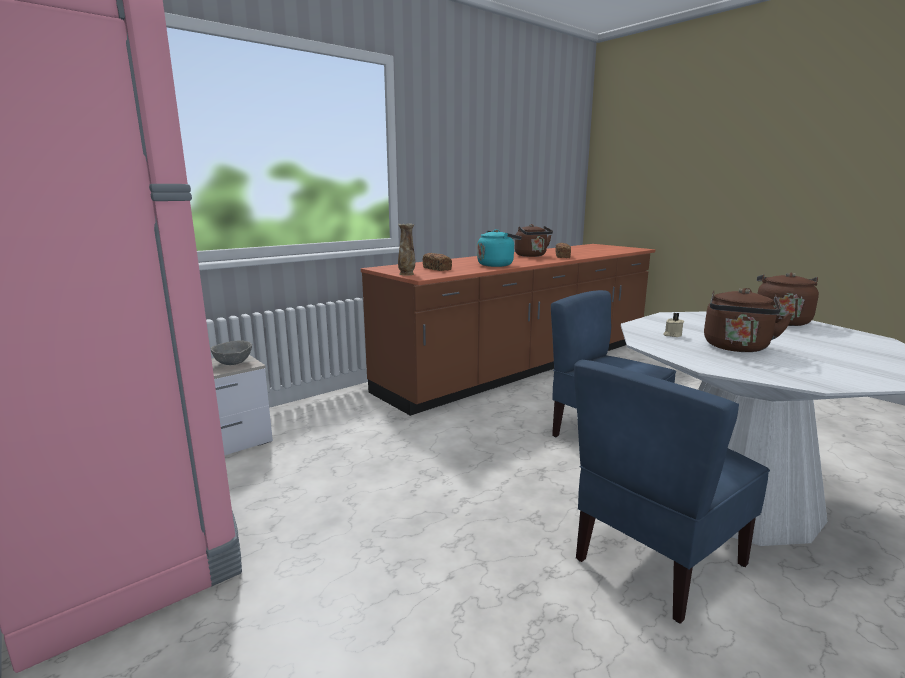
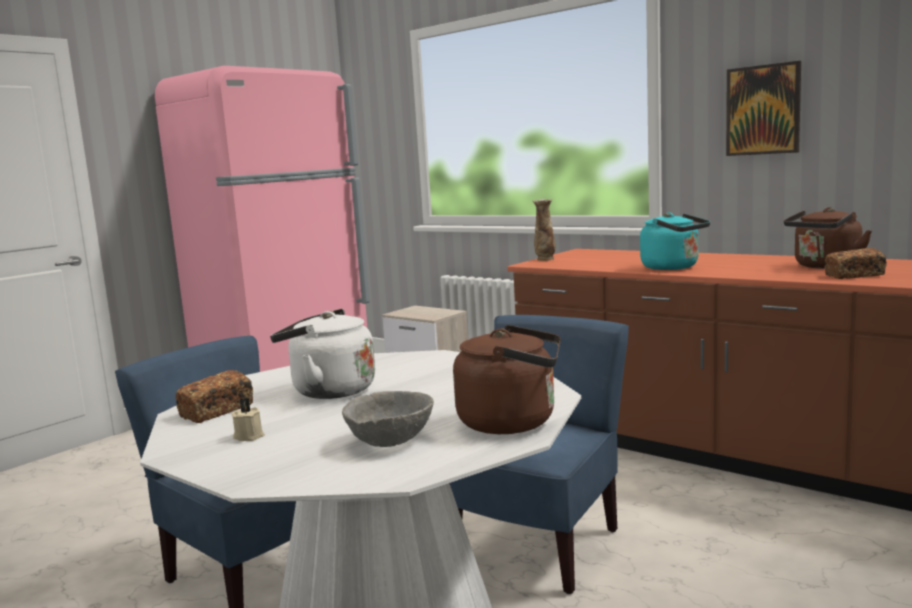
camera: 80 degrees right, 5 degrees down
(233, 363) = (433, 314): grey bowl -> grey bowl (392, 442)
(437, 269) = (599, 260): bread -> bread (217, 411)
(453, 167) = (763, 110): none -> picture
(672, 335) = (387, 368): beige candle -> beige candle (249, 436)
(736, 348) = (328, 391): brown kettle -> white kettle

